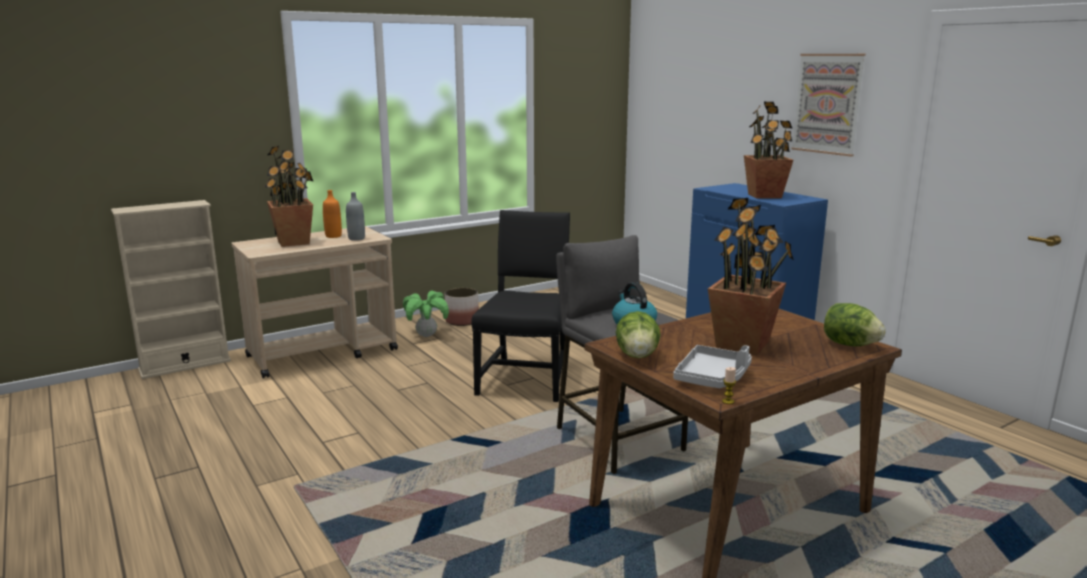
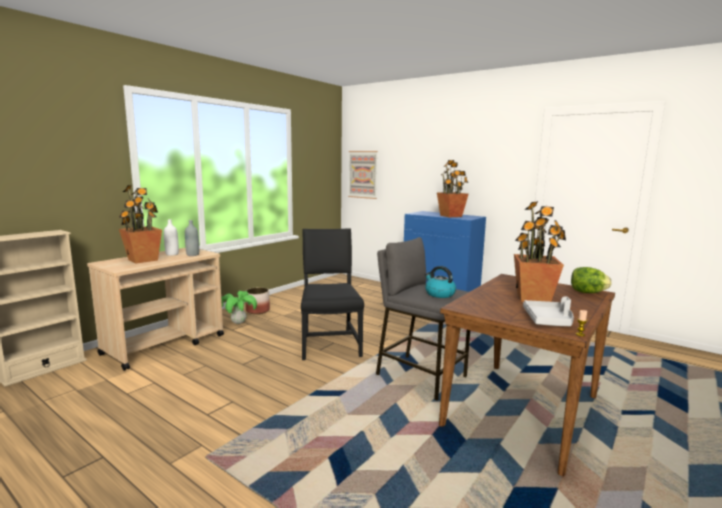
camera: 20 degrees left, 5 degrees down
(333, 236) = (172, 254): orange bottle -> white bottle
(637, 356) = (485, 312): lettuce -> none
(827, 104) = (481, 161): picture -> picture (363, 174)

